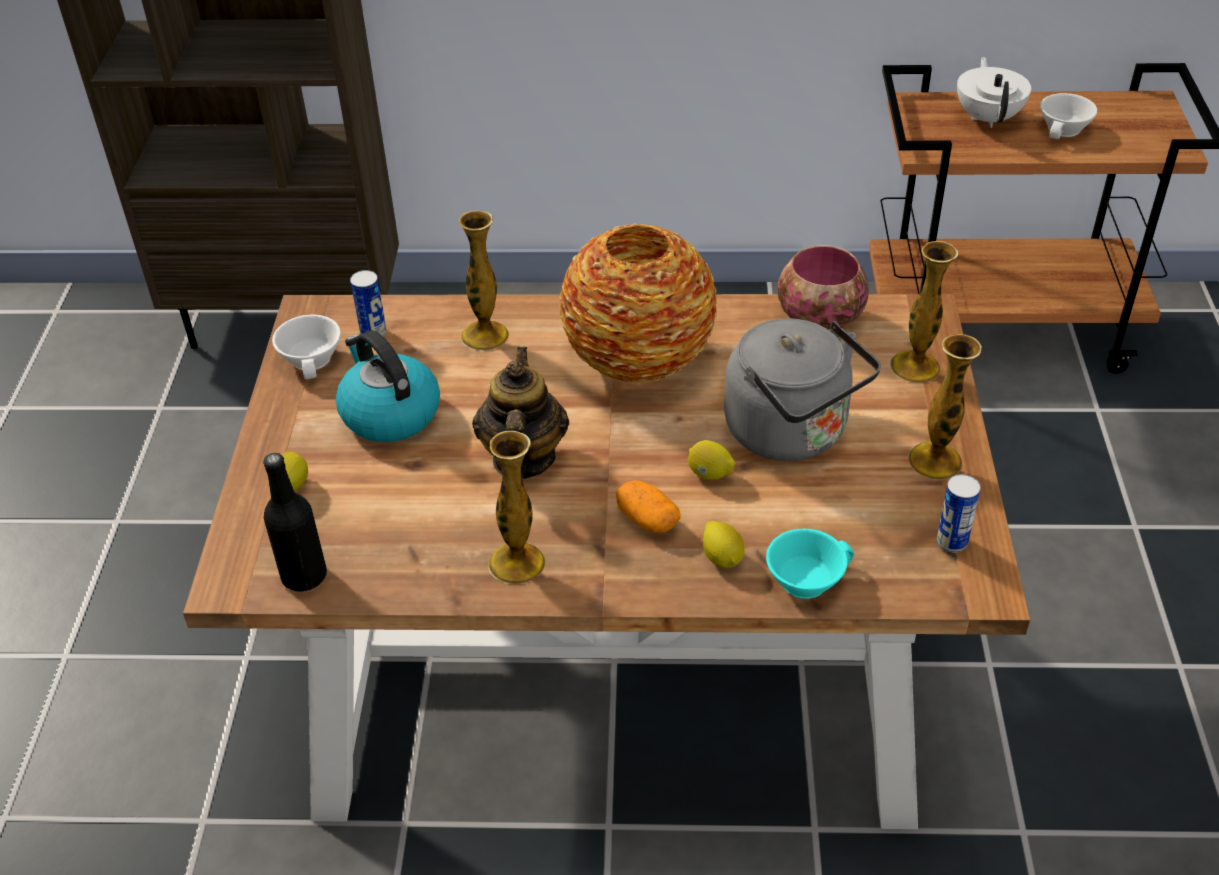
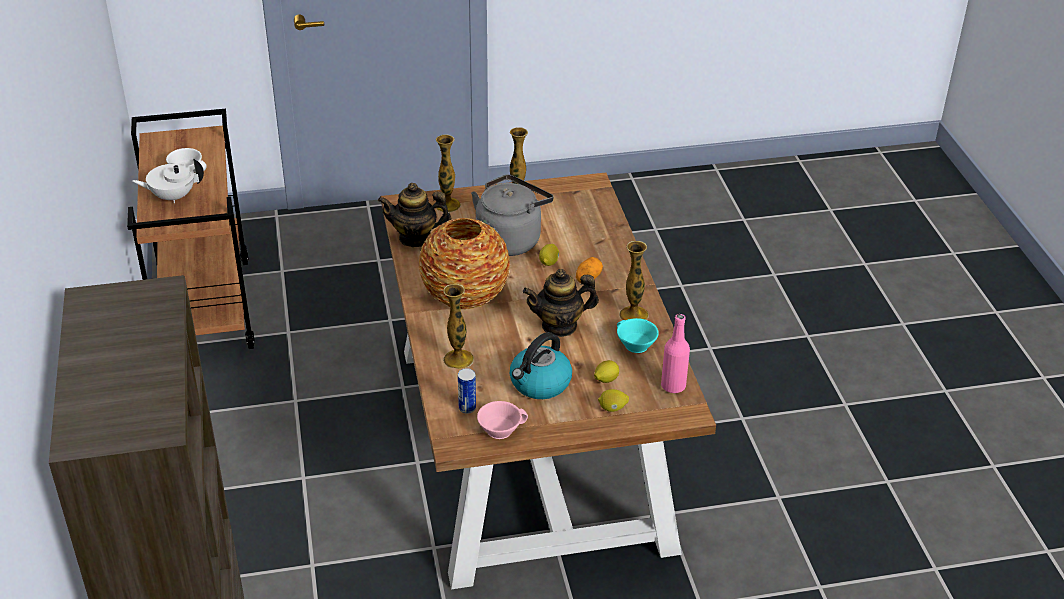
camera: 105 degrees left, 5 degrees down
(304, 576) = (673, 386): black bottle -> pink bottle
(314, 359) = (500, 428): white cup -> pink cup
(722, 557) = (604, 253): lemon -> lemon (605, 380)
(805, 577) = (607, 229): turquoise cup -> turquoise cup (634, 345)
(818, 321) = (415, 237): bowl -> teapot
(952, 542) = (569, 191): can -> none

